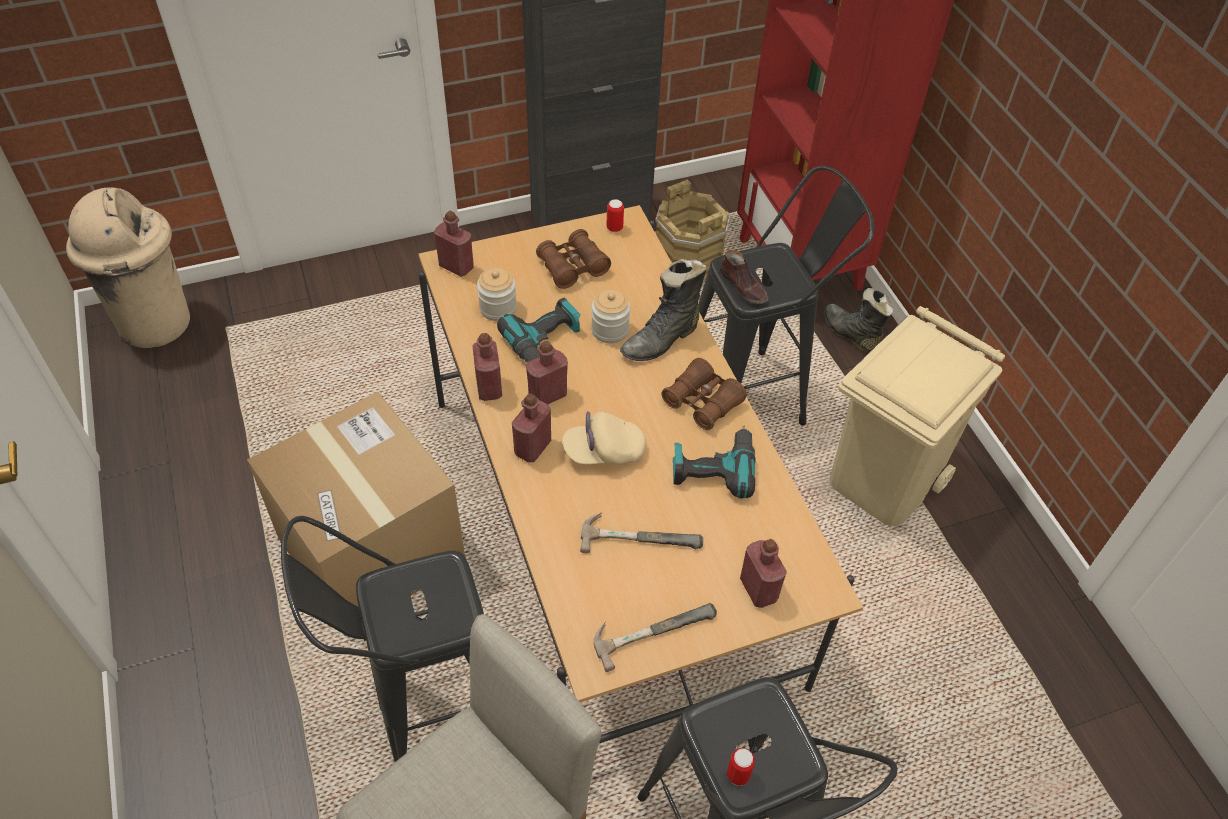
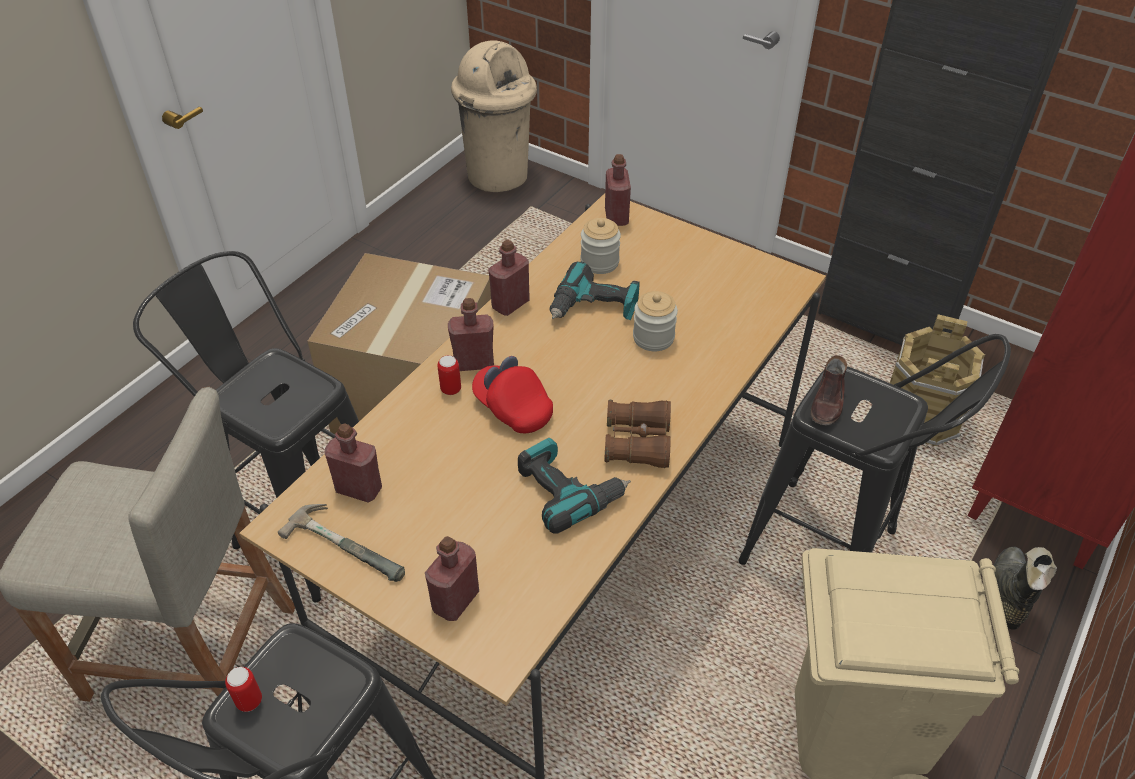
camera: 55 degrees right, 5 degrees down
(547, 395) = (538, 341): red bottle -> red bottle (359, 489)
(573, 267) = (697, 277): brown binoculars -> none
(604, 452) = (513, 408): beige cap -> red cap
(614, 228) = (776, 276): can -> can (451, 389)
(640, 534) = (444, 481): hammer -> none
(662, 340) = (681, 376): black boot -> none

